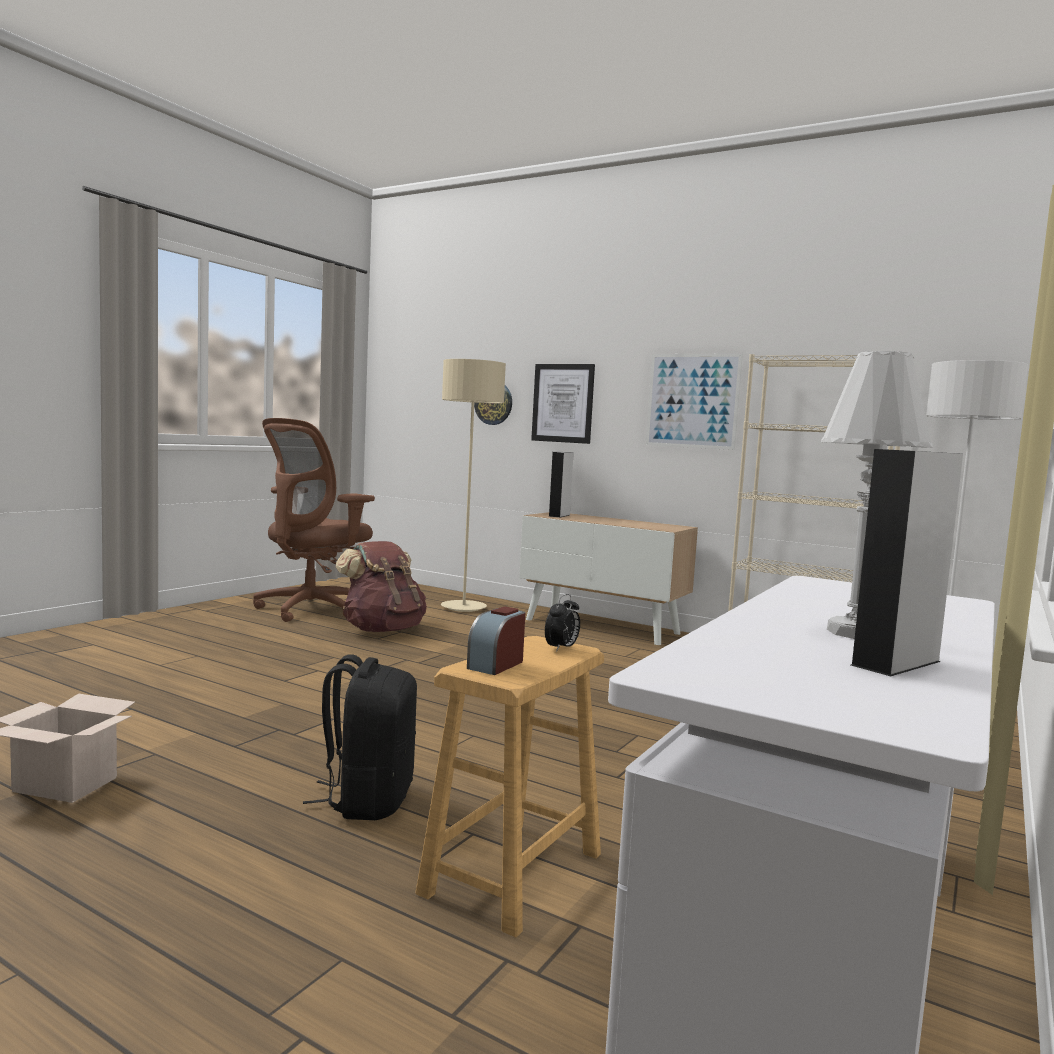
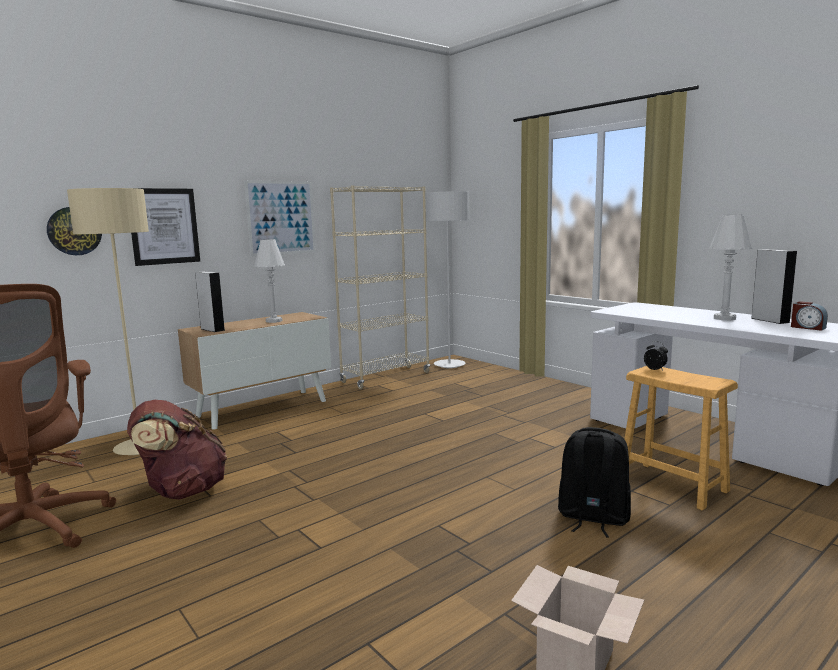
camera: 70 degrees left, 5 degrees up
(496, 664) = (697, 381): alarm clock -> alarm clock (807, 327)
(625, 523) = (274, 321): none -> white table lamp

